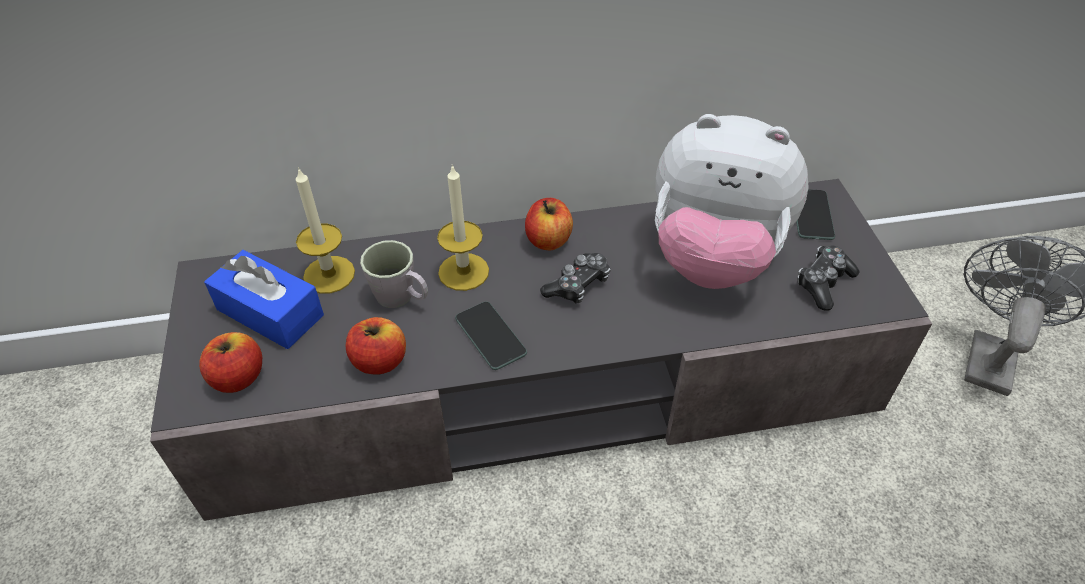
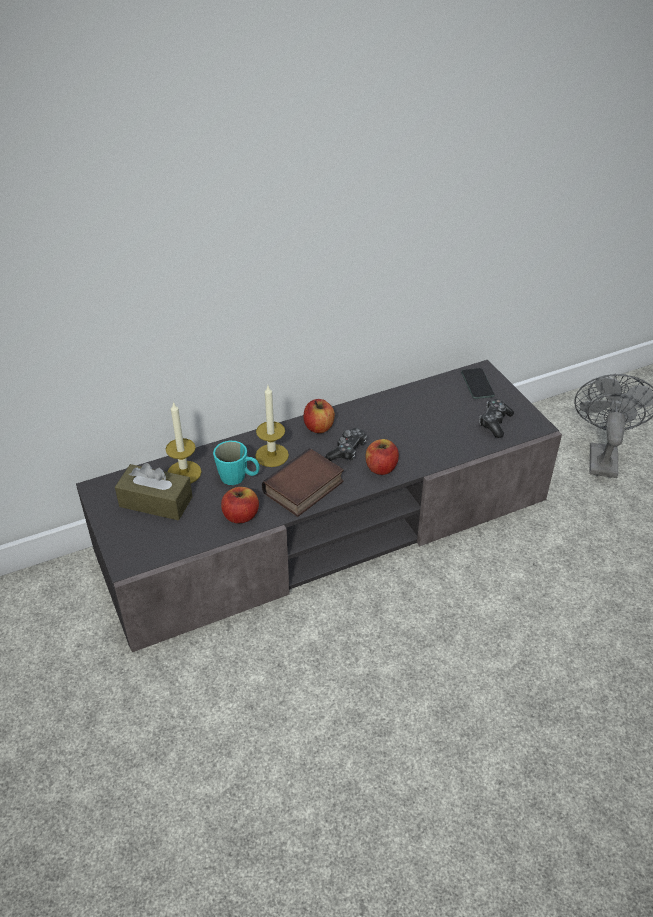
camera: 15 degrees left, 5 degrees down
(238, 377) = (154, 542): apple -> apple (381, 468)
(270, 312) = (156, 502): blue tissue box -> brown tissue box
(401, 298) = (238, 478): grey mug -> turquoise mug
(490, 336) = (304, 489): phone -> book
(713, 257) = (425, 419): plush toy -> none

